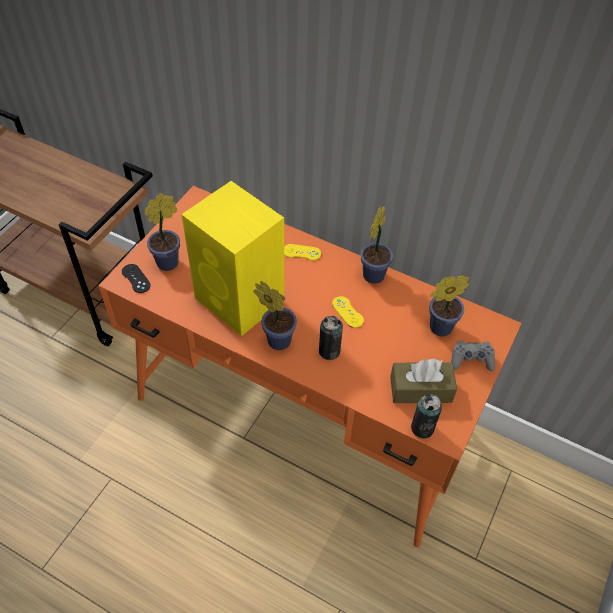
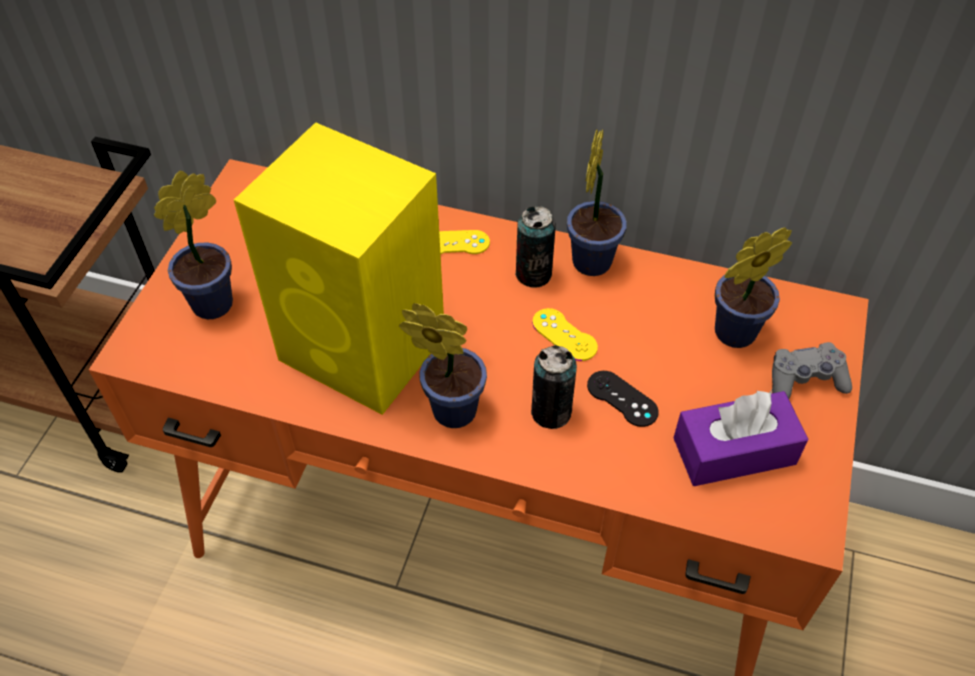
camera: 10 degrees left, 0 degrees up
(136, 278) = (158, 343): black game controller -> black game controller (622, 399)
(420, 389) = (734, 451): brown tissue box -> purple tissue box
(422, 428) = (759, 523): can -> can (533, 274)

